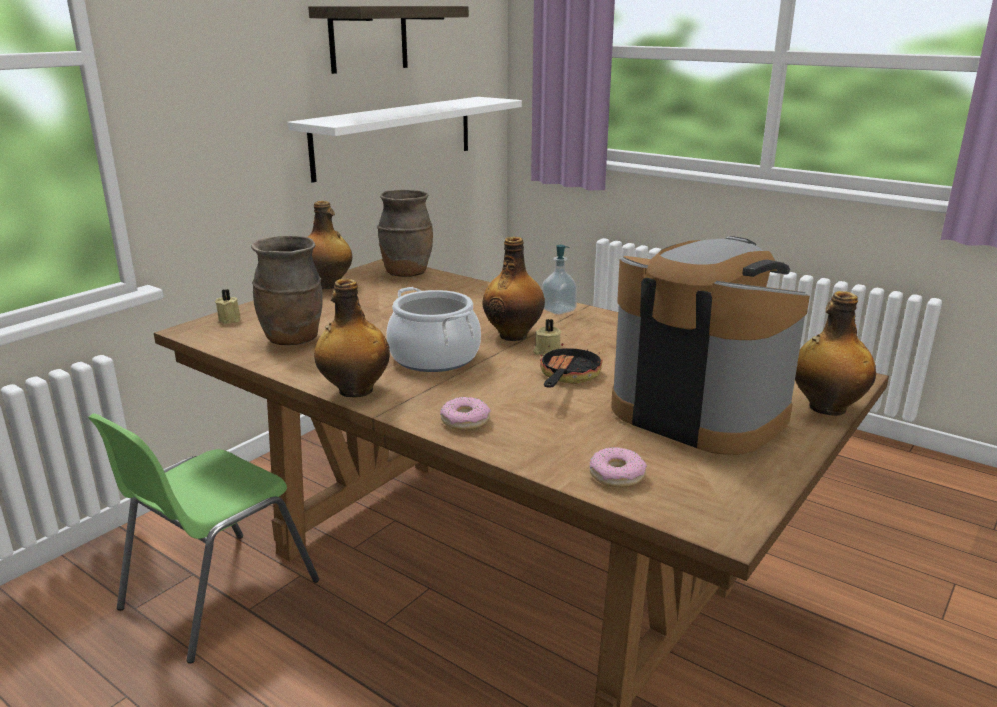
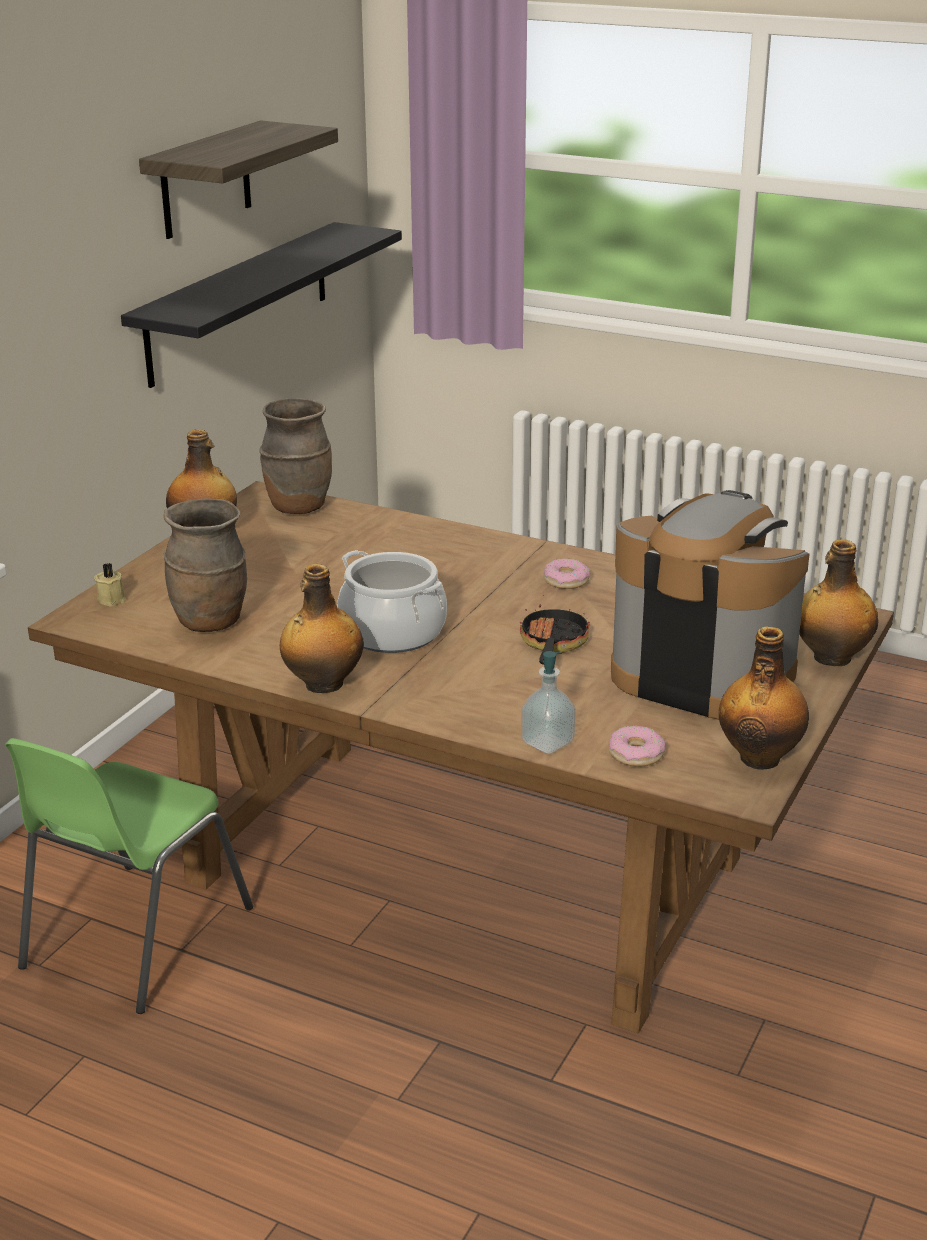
camera: 10 degrees left, 5 degrees up
(395, 136) = (239, 302): white shelf -> black shelf
(465, 421) = (462, 709): donut -> donut (566, 581)
(514, 335) = (472, 593): bottle -> bottle (760, 757)
(547, 352) = (519, 613): beige candle -> none
(558, 310) = (513, 551): soap dispenser -> soap dispenser (547, 742)

